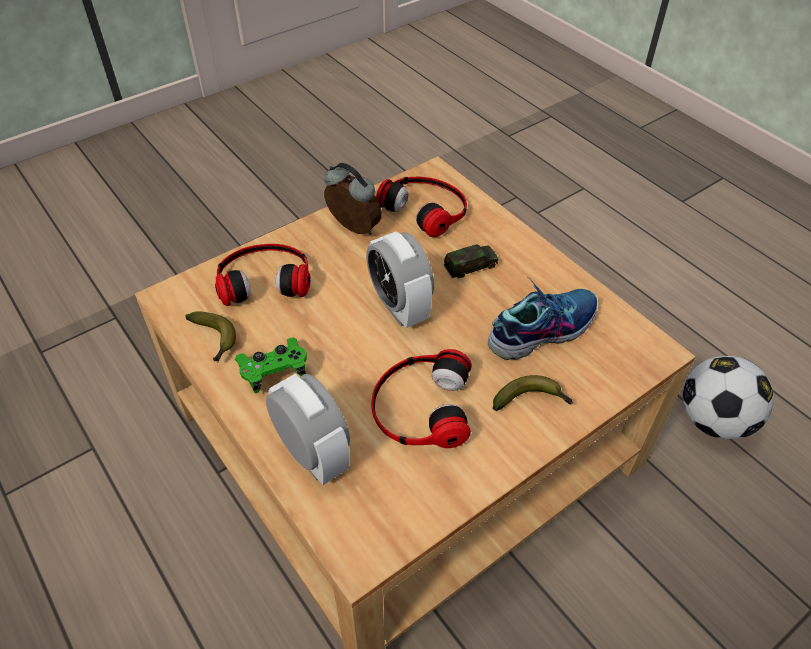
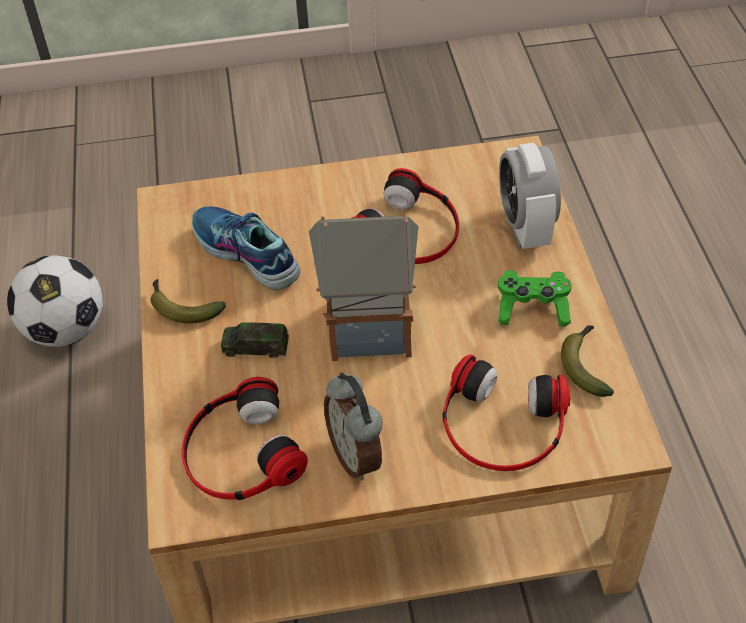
camera: 150 degrees left, 0 degrees up
(399, 307) = (367, 329): alarm clock -> toy house
(532, 400) = (310, 203): banana -> banana (182, 307)
(541, 329) = (245, 255): shoe -> shoe turned 45 degrees clockwise

